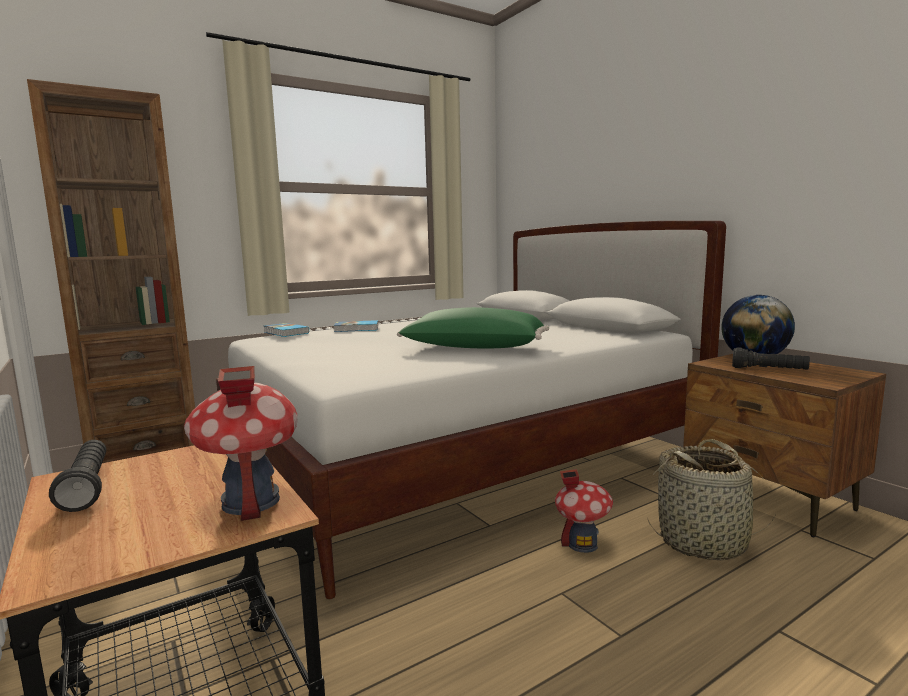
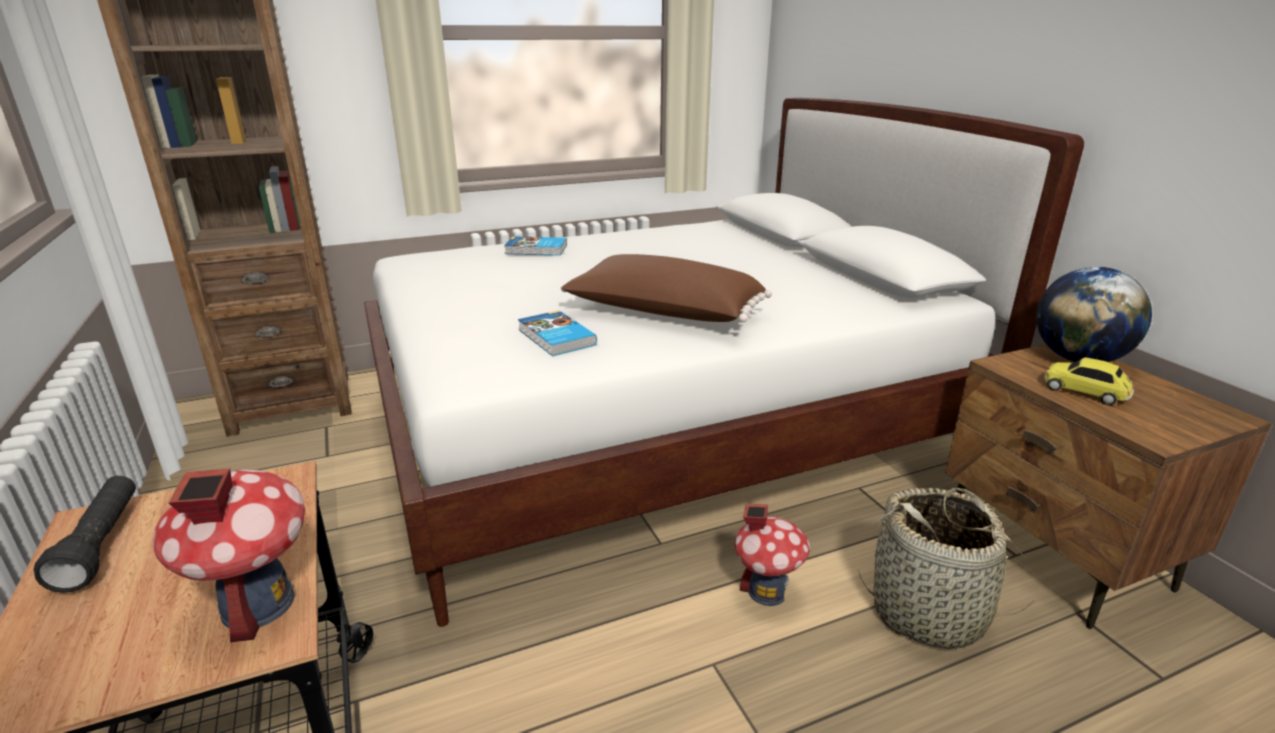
camera: 10 degrees right, 15 degrees up
(285, 333) = (443, 252): book -> book (555, 338)
(473, 348) = (663, 314): green pillow -> brown pillow
(769, 370) = (1085, 392): black flashlight -> toy car

